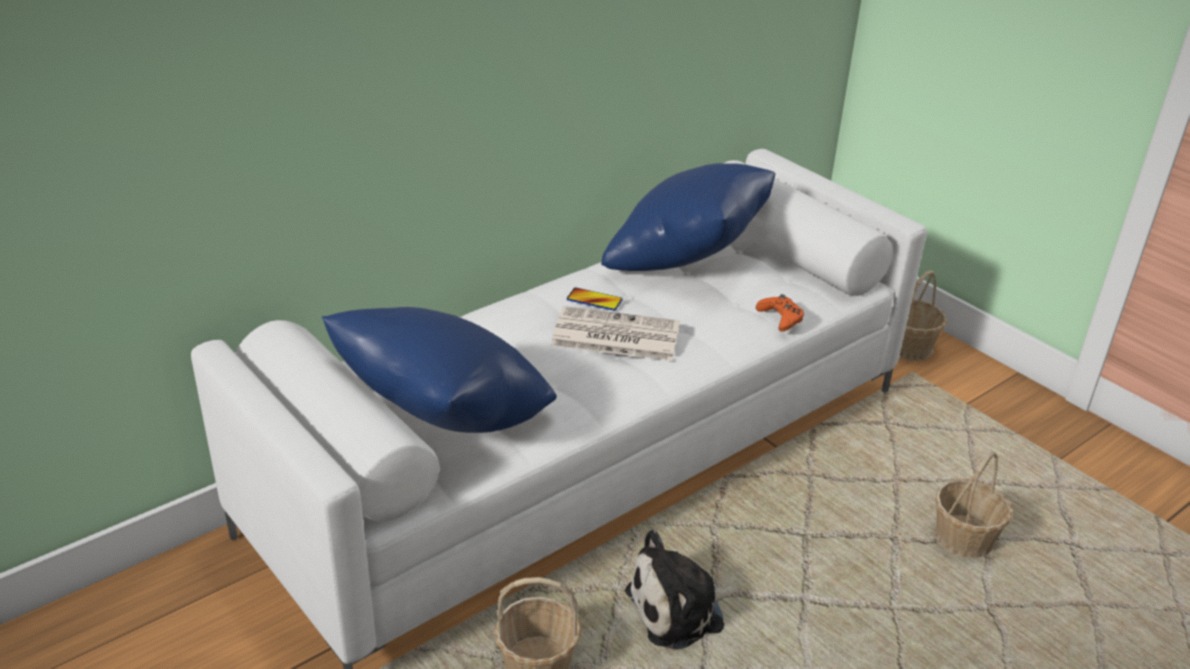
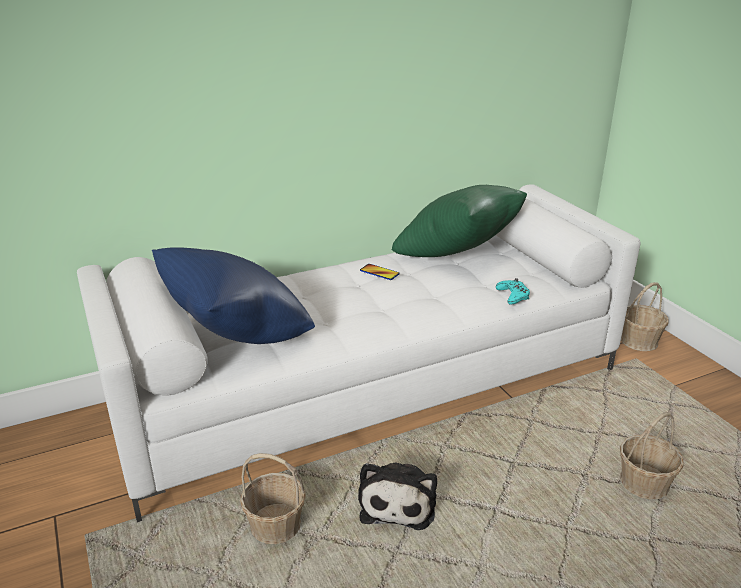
camera: 15 degrees right, 5 degrees down
(614, 336) = (382, 295): newspaper -> none
(681, 609) = (398, 502): plush toy -> plush toy turned 75 degrees counterclockwise
(687, 262) = (458, 255): blue pillow -> green pillow
(780, 318) = (513, 295): orange game controller -> turquoise game controller

